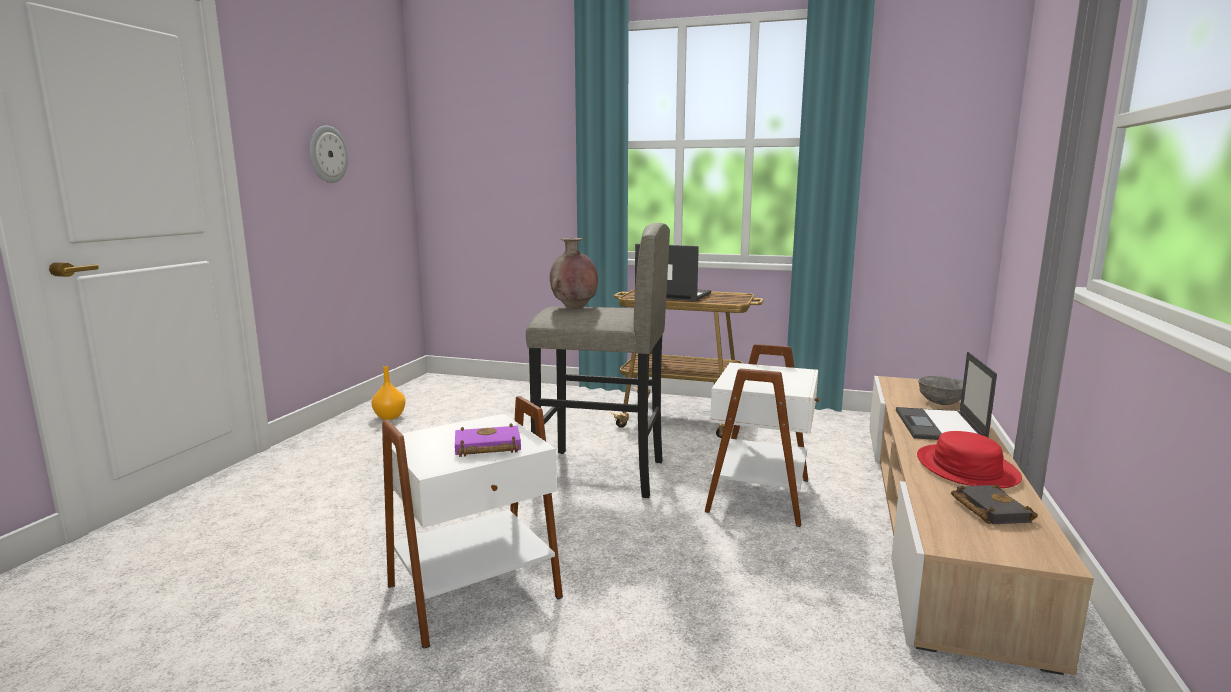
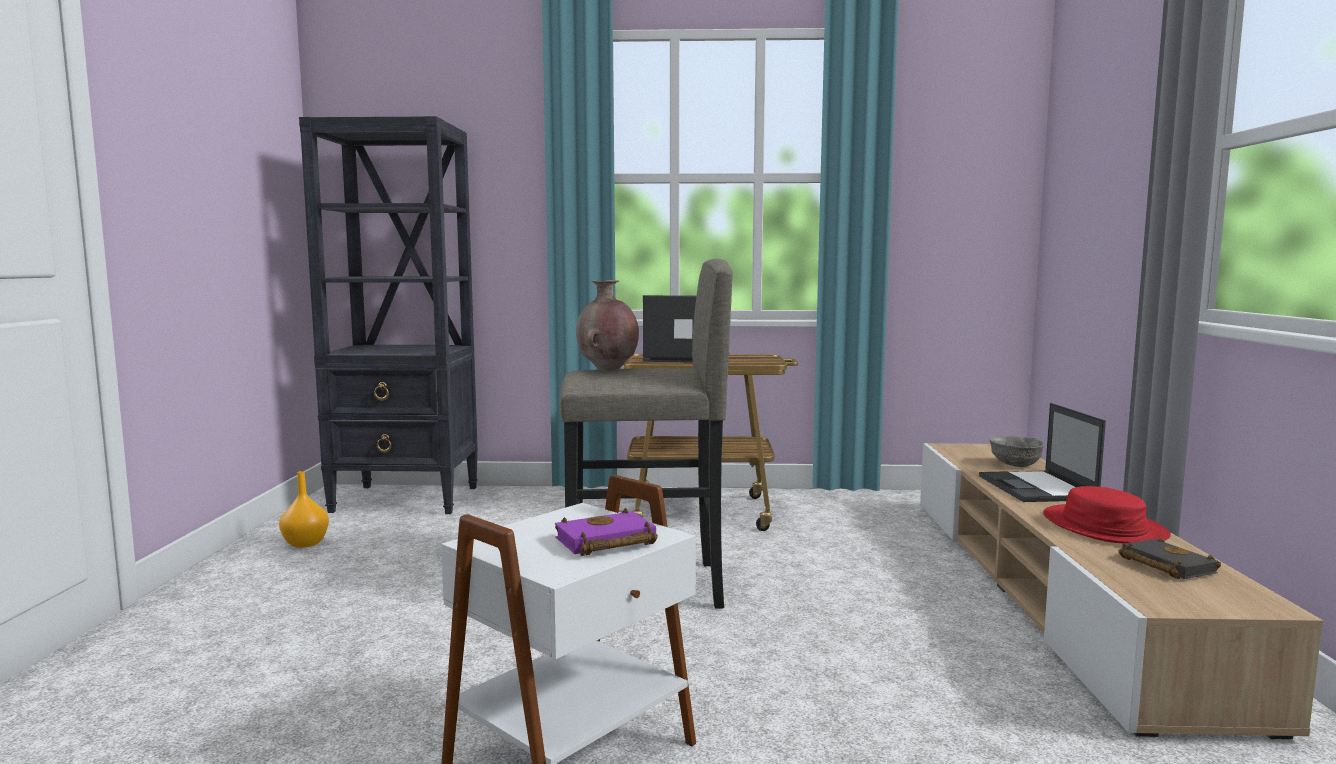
camera: 15 degrees left, 5 degrees down
(327, 154) = (211, 177): wall clock -> none
(473, 389) = (407, 500): none -> black bookcase
(762, 495) = (854, 590): white side table -> none

